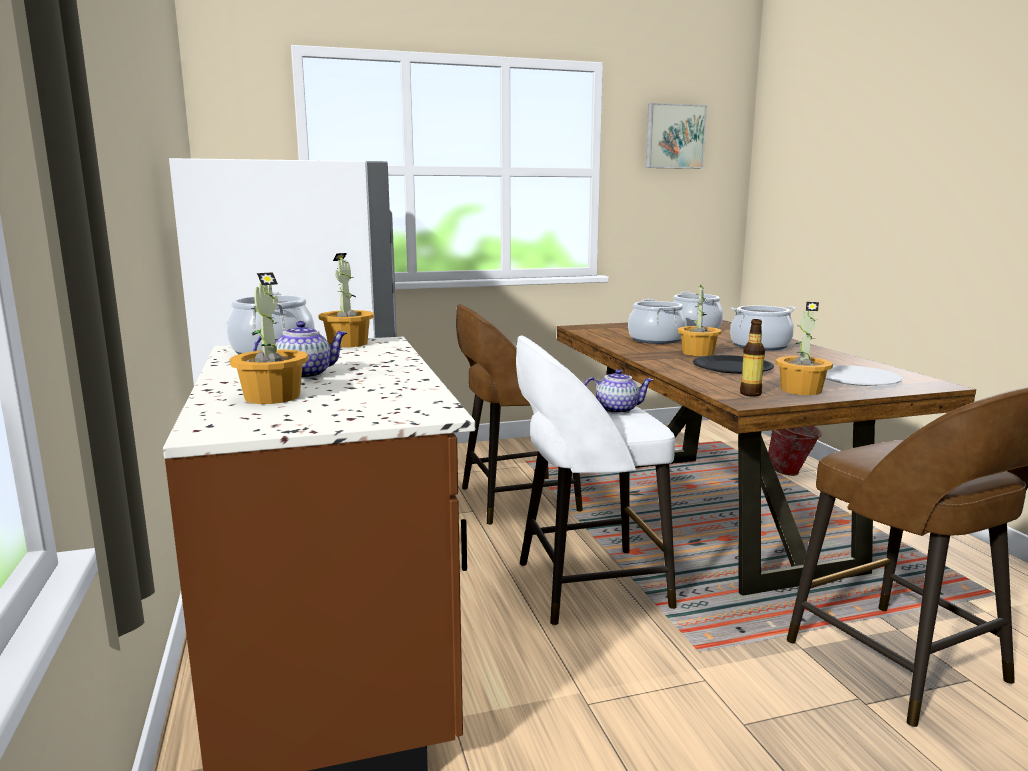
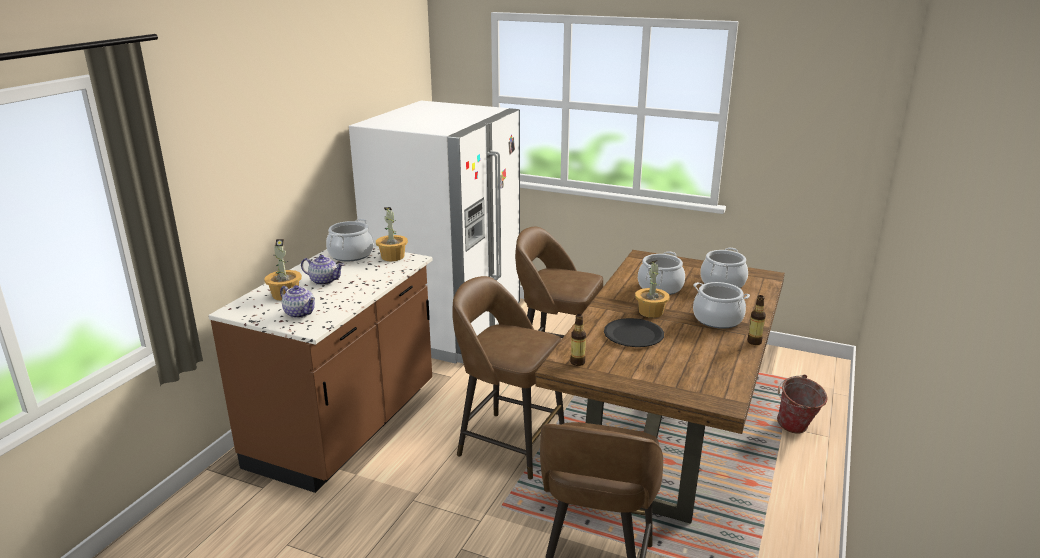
camera: 40 degrees right, 10 degrees up
(587, 585) = (508, 443): white stool -> brown stool
(617, 409) = (528, 341): teapot -> teapot (300, 313)
(674, 136) = (809, 90): picture -> none
(801, 390) = (617, 371): potted plant -> none
(826, 351) = (754, 342): none -> bottle
(855, 378) = (685, 376): white plate -> none

